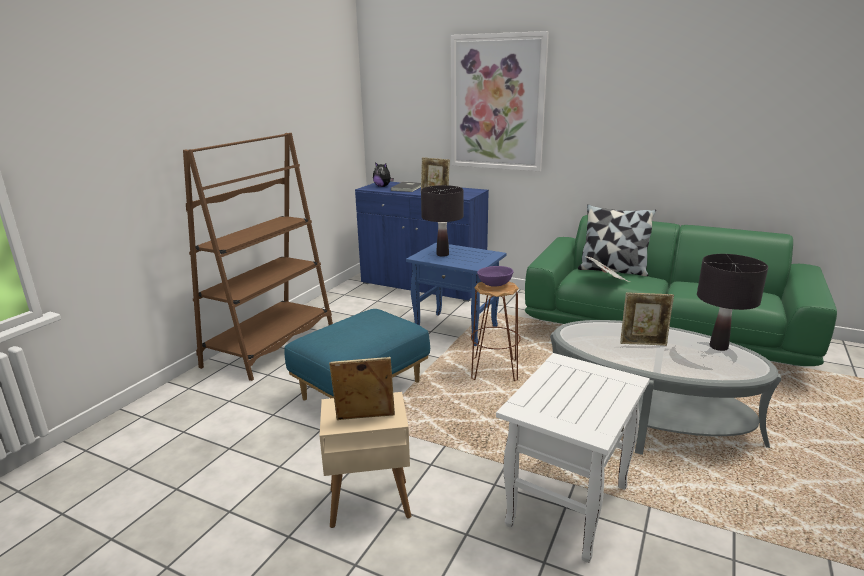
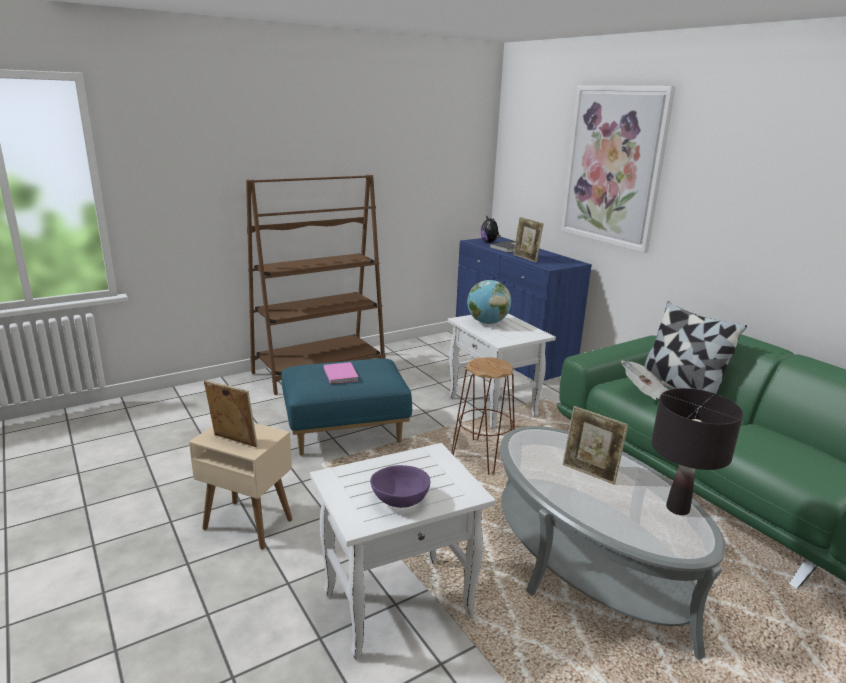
camera: 30 degrees right, 0 degrees up
(357, 332) = (341, 374): none -> pink book
(442, 254) = (487, 323): black table lamp -> globe
(457, 329) = (494, 407): blue side table -> white side table
(495, 284) = (490, 364): purple bowl -> purple bowl (401, 500)

